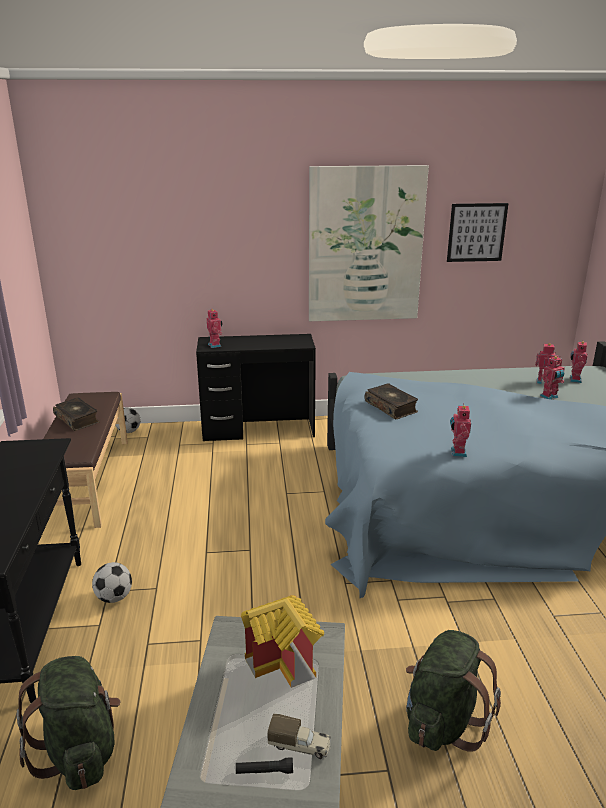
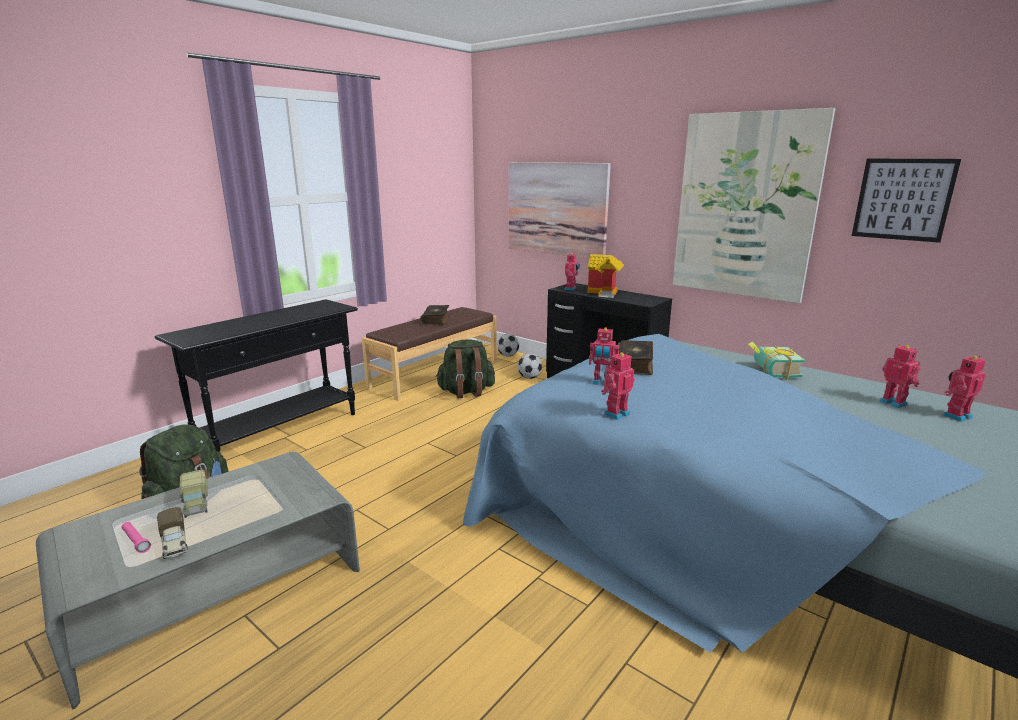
camera: 45 degrees right, 5 degrees down
(114, 597) = (337, 440): football -> football (529, 377)
(166, 263) = (556, 209): none -> picture
(239, 710) = (196, 503): none -> toy truck
(264, 771) = (136, 541): black flashlight -> pink flashlight
(285, 662) = (267, 497): toy house -> toy house (605, 293)
(443, 722) = (368, 654): green backpack -> green backpack (466, 392)
(461, 381) = (771, 372): none -> book
(549, 397) = (867, 417): toy robot -> toy robot (602, 383)

